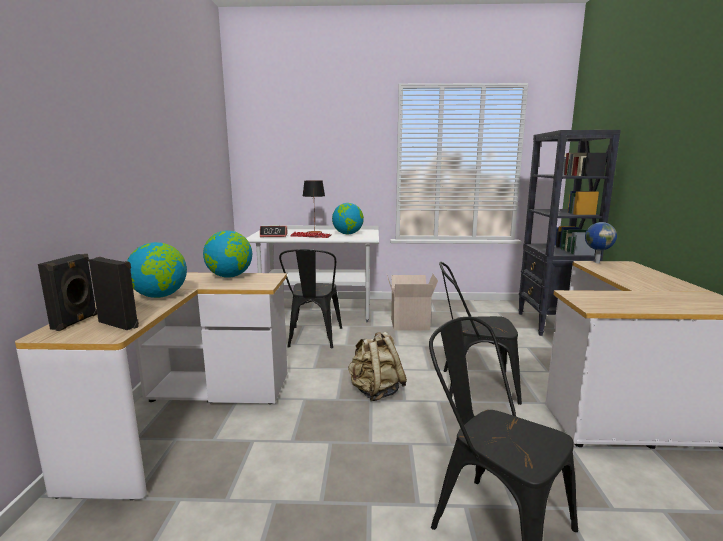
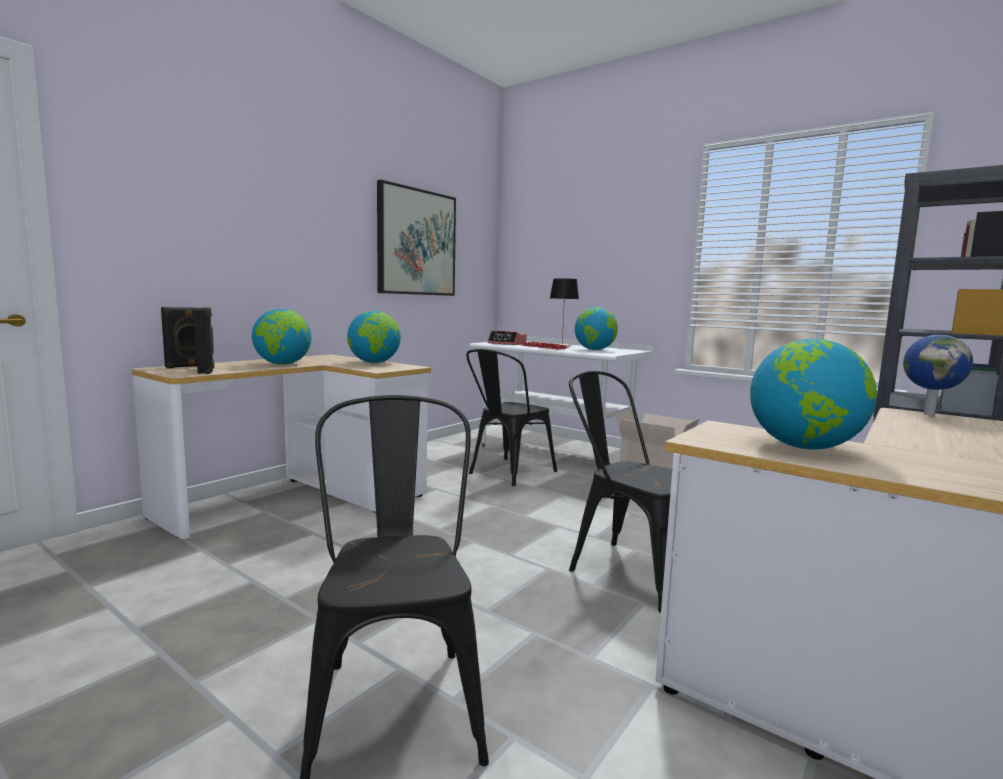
camera: 35 degrees right, 5 degrees down
(188, 154) = (416, 242): none -> picture
(375, 392) = (490, 536): beige backpack -> none
(629, 300) = (804, 447): none -> globe

